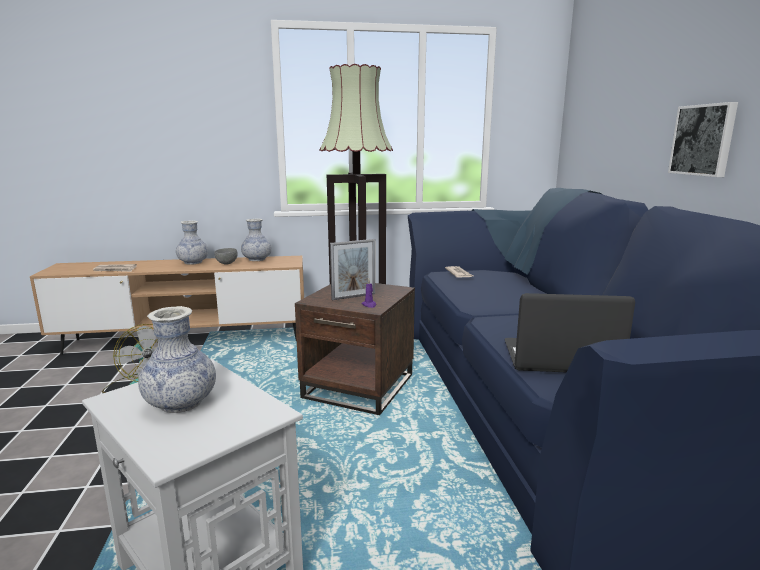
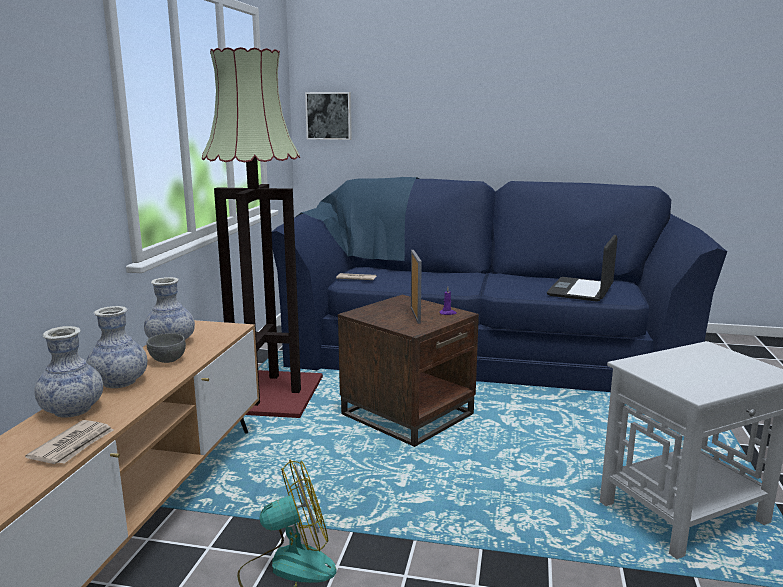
camera: 70 degrees left, 0 degrees up
(181, 403) = (699, 370): vase -> vase (72, 410)
(703, 140) = (492, 133): picture -> picture (329, 116)

